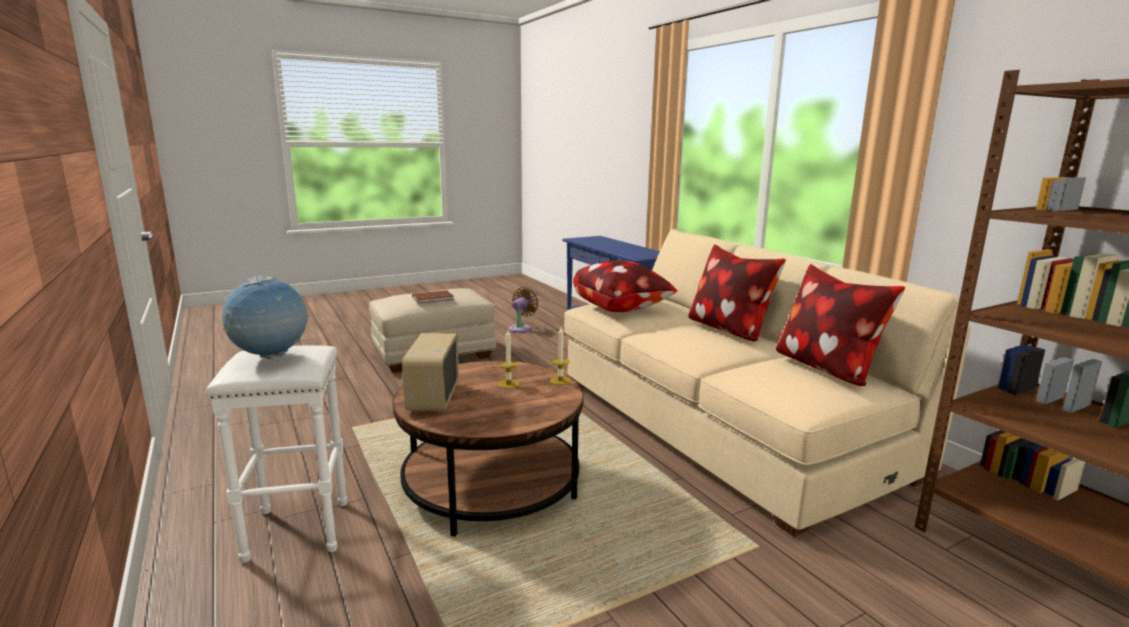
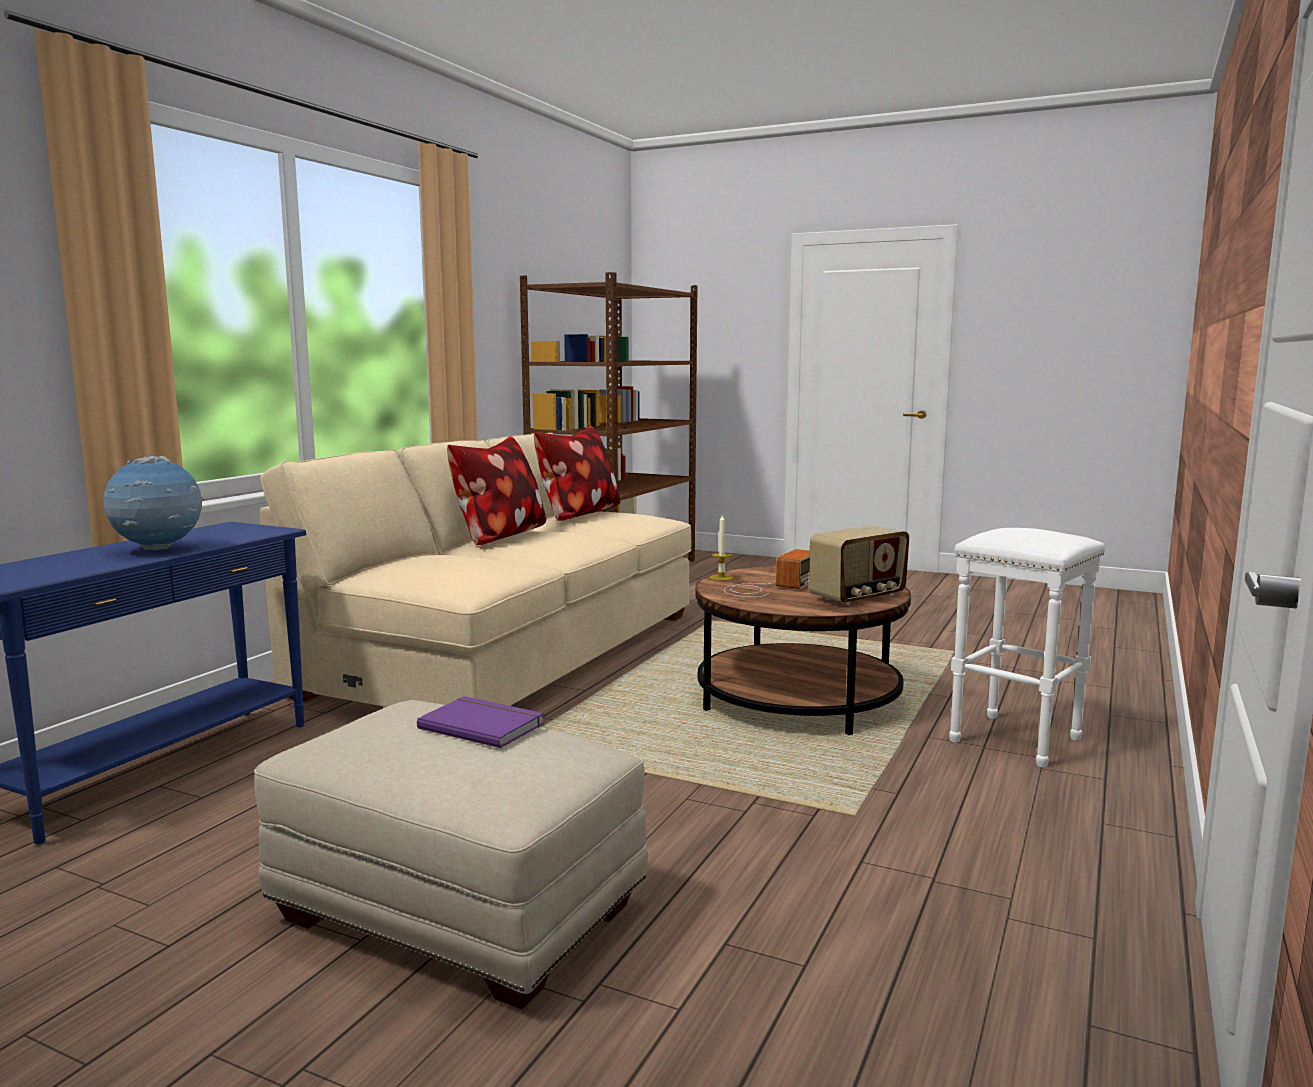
camera: 125 degrees left, 5 degrees down
(271, 357) = (1037, 529): globe -> globe (158, 550)
(433, 298) = (483, 725): brown book -> purple book
(508, 384) = (769, 587): candle -> radio
(521, 328) = (116, 891): brown fan -> none
(621, 308) = (467, 570): pillow -> none

